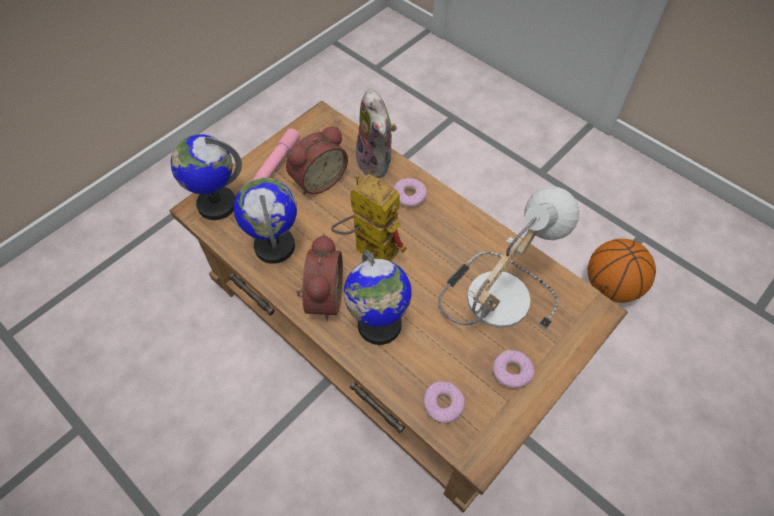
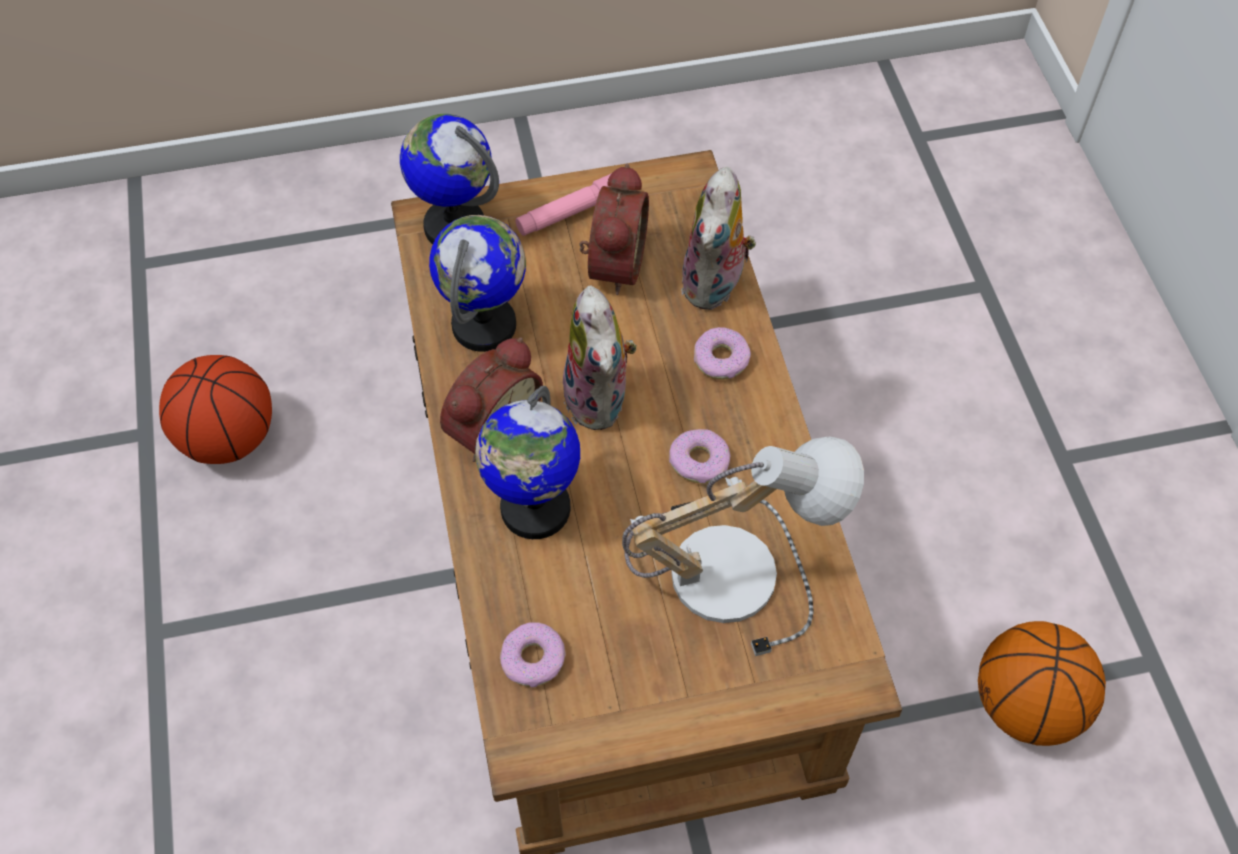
camera: 35 degrees right, 0 degrees up
(134, 399) = (228, 439): none -> basketball
(317, 179) = (612, 264): alarm clock -> alarm clock turned 75 degrees counterclockwise
(367, 249) = (601, 400): toy robot -> plush toy
(511, 371) = (658, 678): donut -> donut (699, 461)

